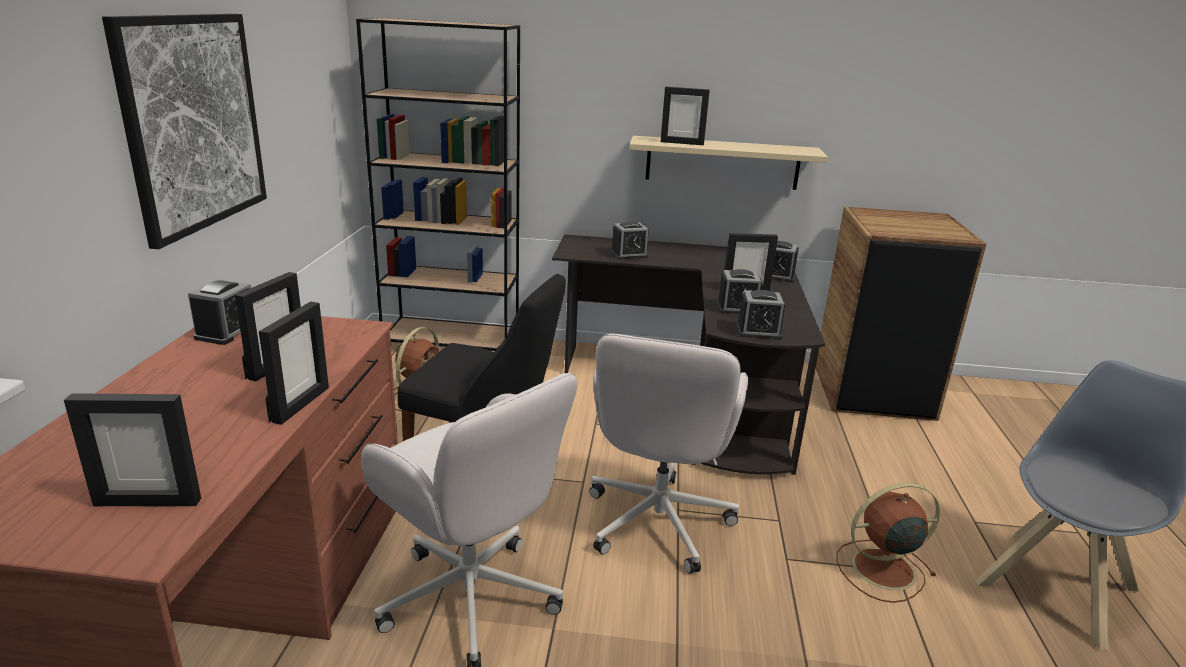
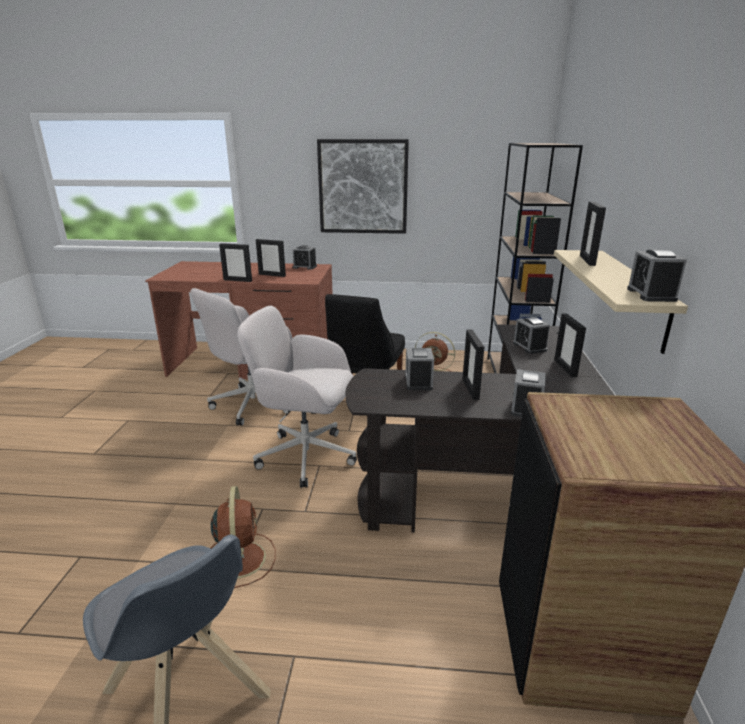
camera: 90 degrees right, 0 degrees up
(148, 500) = (184, 274): picture frame -> picture frame (566, 368)
(758, 332) = (369, 386): alarm clock -> alarm clock (651, 294)

